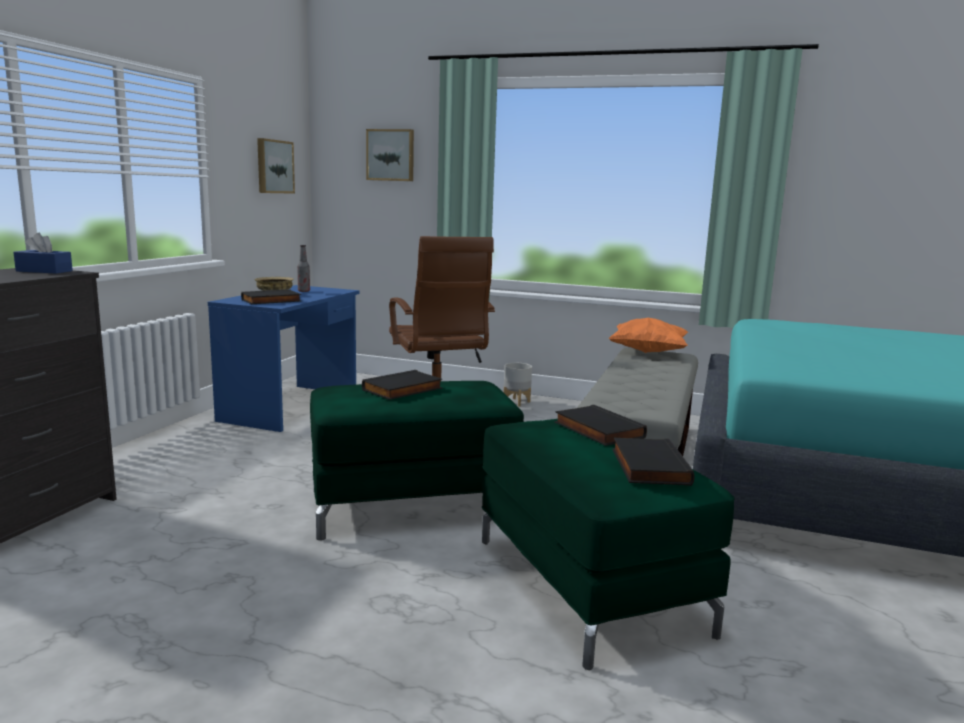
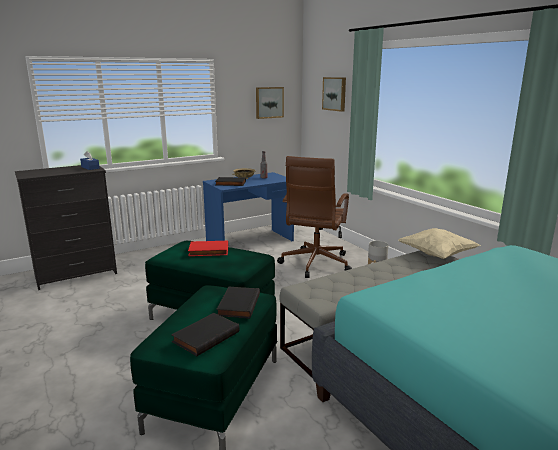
camera: 40 degrees right, 5 degrees up
(403, 390) = (208, 251): black book -> red book
(648, 352) = (437, 255): orange pillow -> beige pillow

